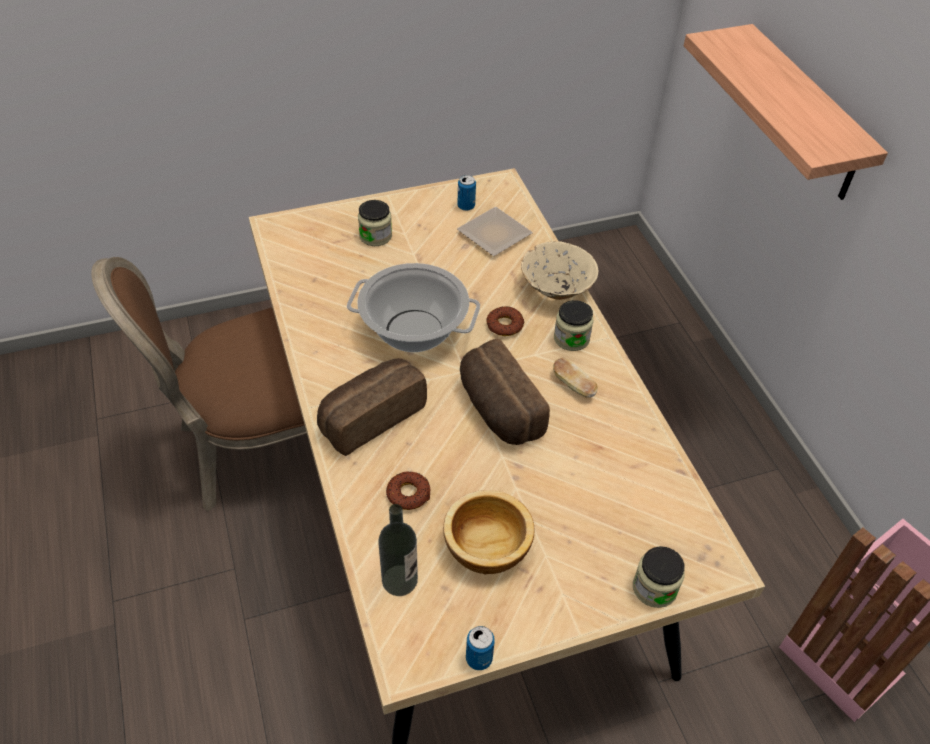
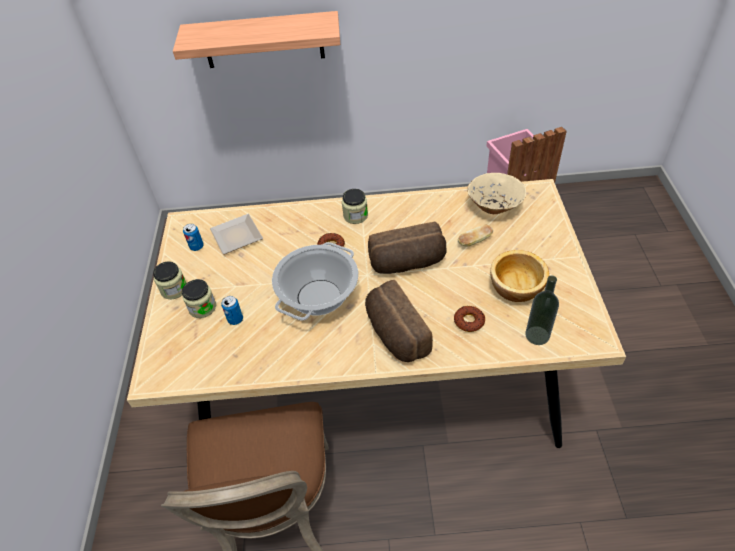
camera: 70 degrees left, 0 degrees up
(479, 658) = (594, 304): can -> can (235, 319)
(556, 289) = (307, 214): beige bowl -> beige bowl (494, 206)
(573, 385) = (396, 223): bread -> bread (474, 241)
(654, 588) = (551, 219): jar -> jar (174, 289)

